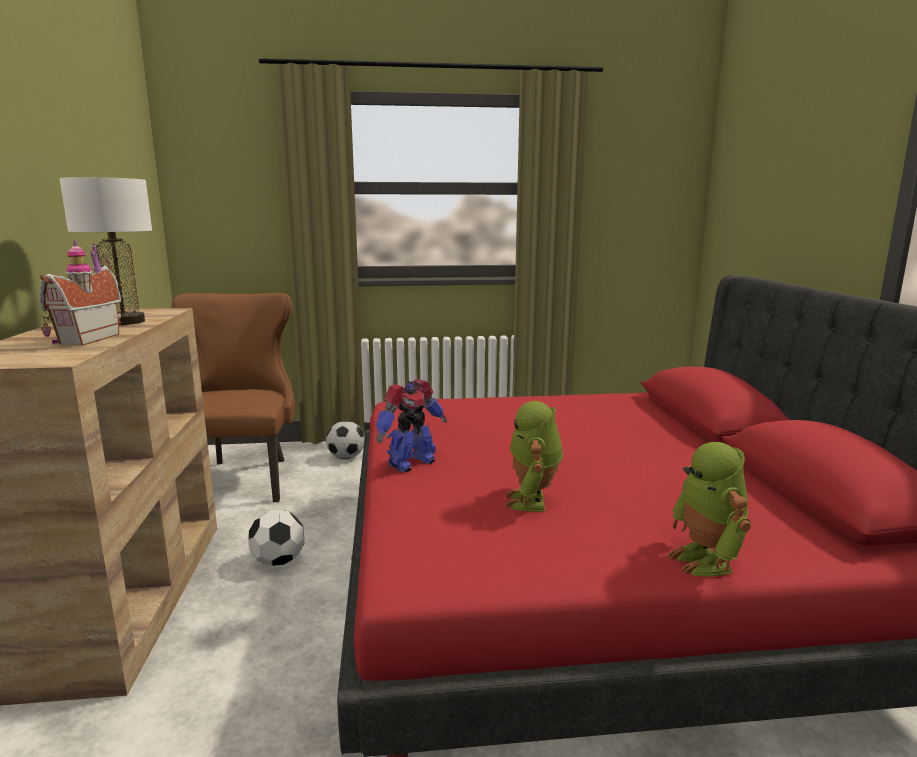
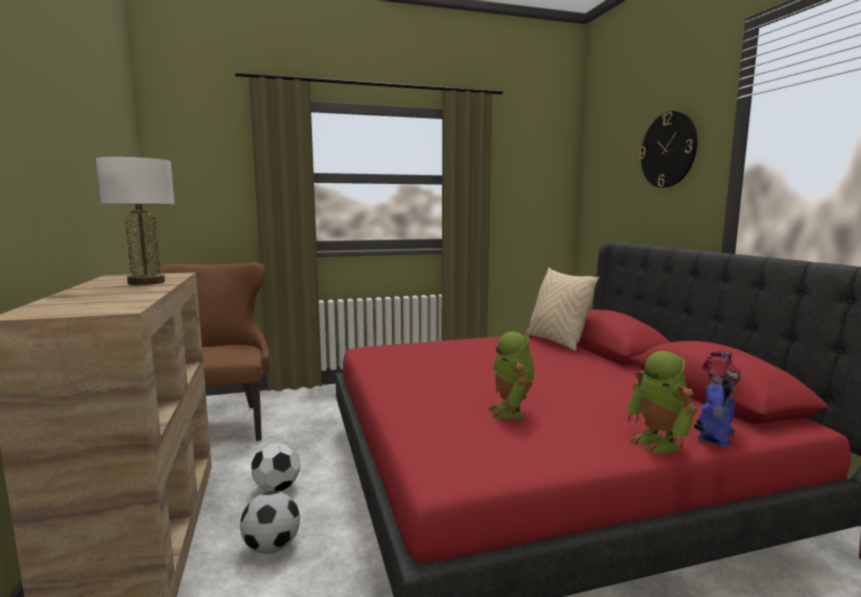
camera: 10 degrees left, 5 degrees down
(84, 339) = (125, 295): toy house -> none
(346, 457) = (309, 400): football -> football (271, 547)
(410, 463) = (400, 391): toy robot -> toy robot (713, 436)
(642, 406) = (556, 342): none -> beige pillow
(823, 147) = (668, 150): none -> wall clock

